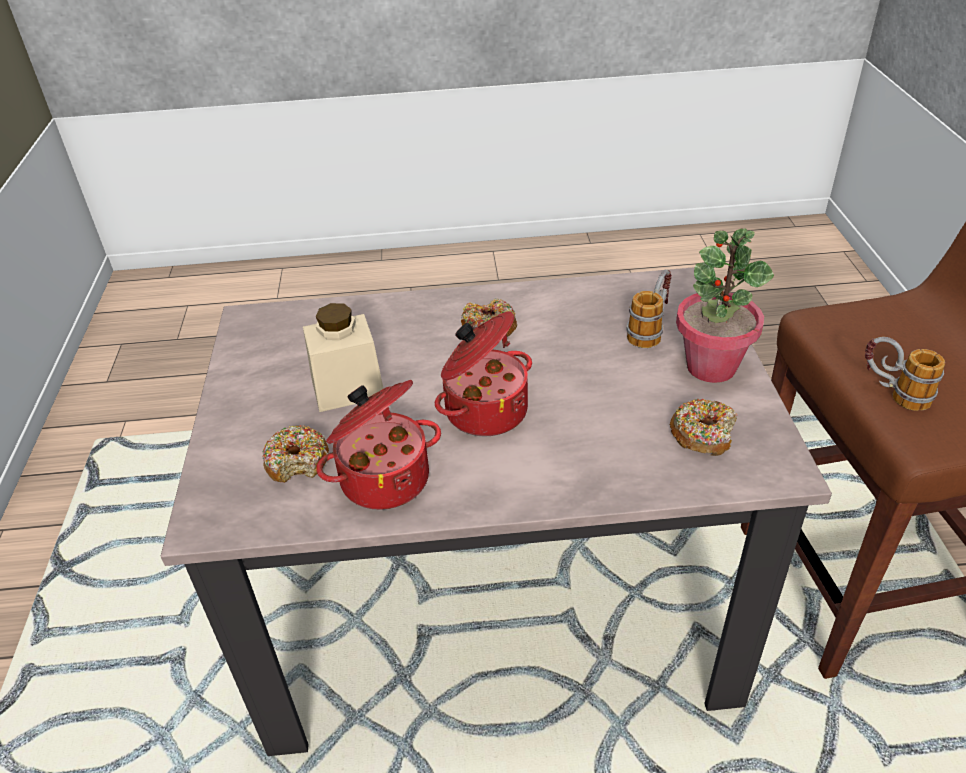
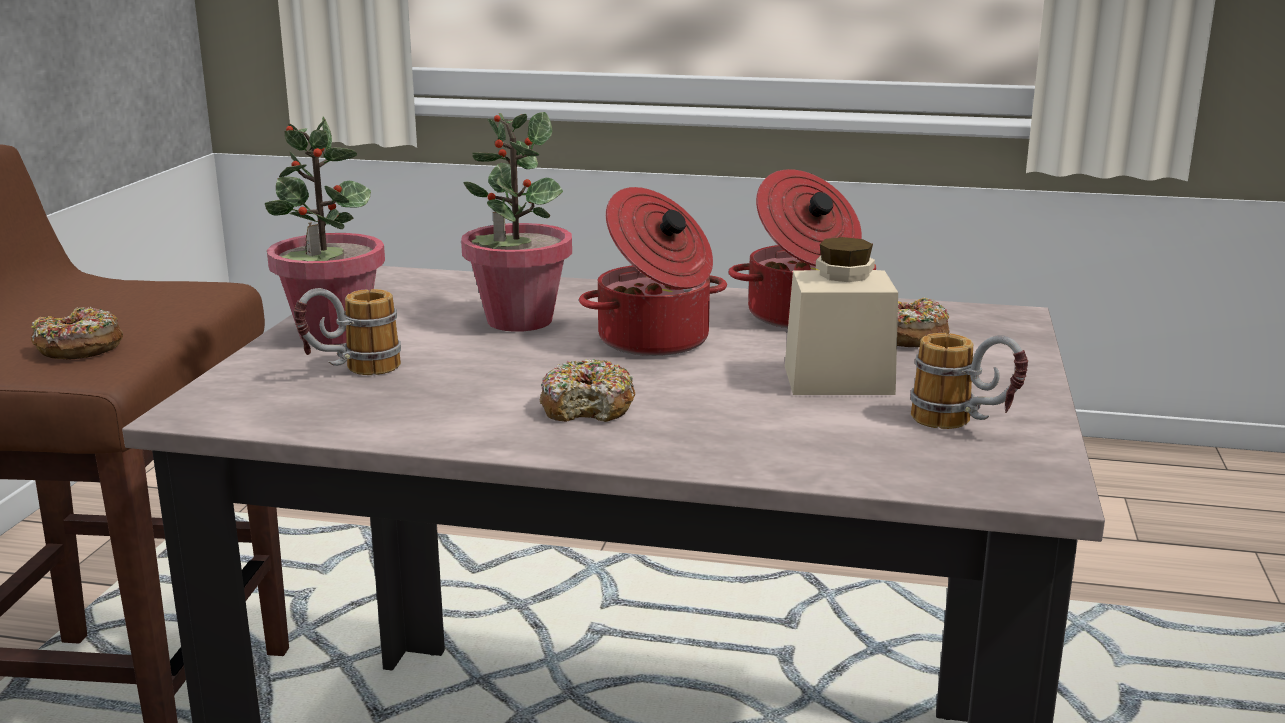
camera: 165 degrees left, 20 degrees down
(600, 415) = (518, 321): none -> potted plant
(703, 434) = (426, 298): donut -> donut (79, 348)
(892, 394) = (168, 310): mug -> mug (964, 425)

